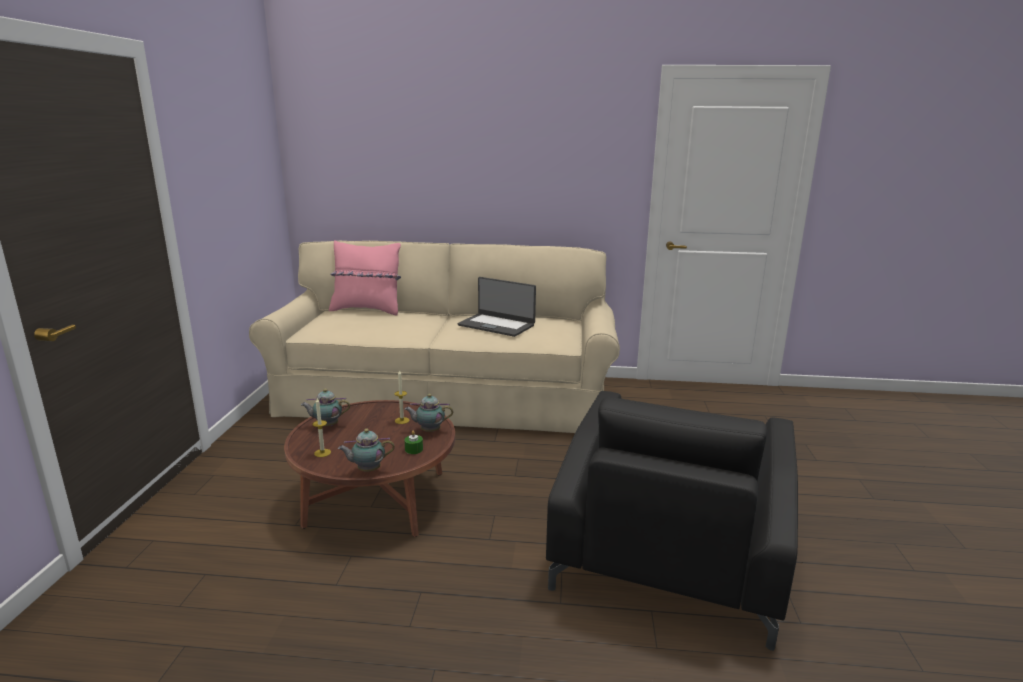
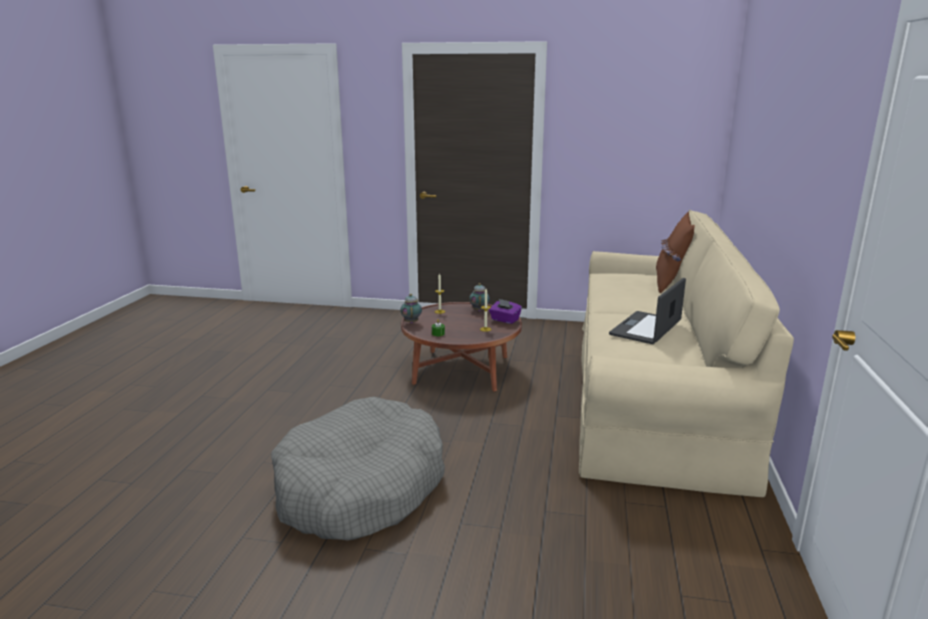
camera: 95 degrees right, 0 degrees up
(367, 310) = (670, 283): pink pillow -> brown pillow
(375, 408) = (504, 320): none -> purple tissue box
(429, 431) = (466, 337): teapot -> none
(669, 549) = (360, 487): black armchair -> grey dog bed

